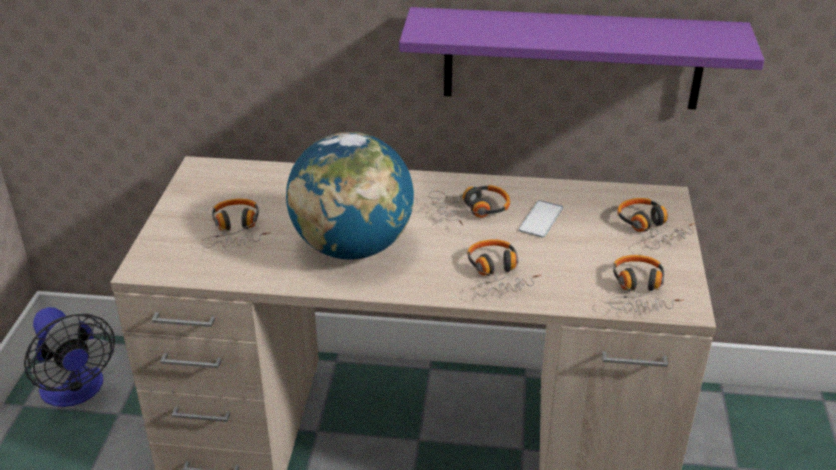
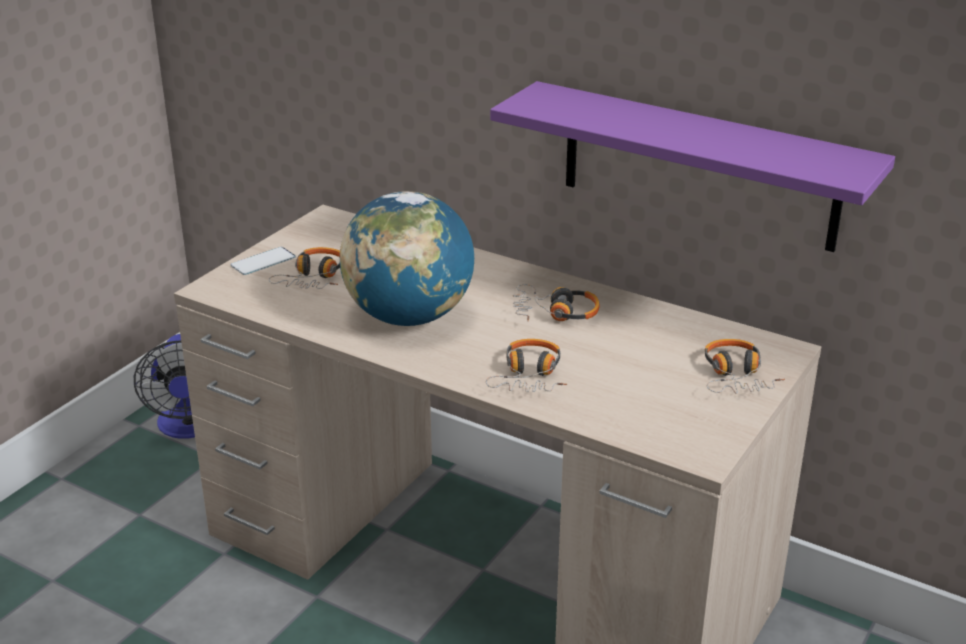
camera: 25 degrees right, 5 degrees down
(541, 219) = (622, 338): phone -> phone (263, 261)
(640, 292) = (666, 429): headphones -> none

